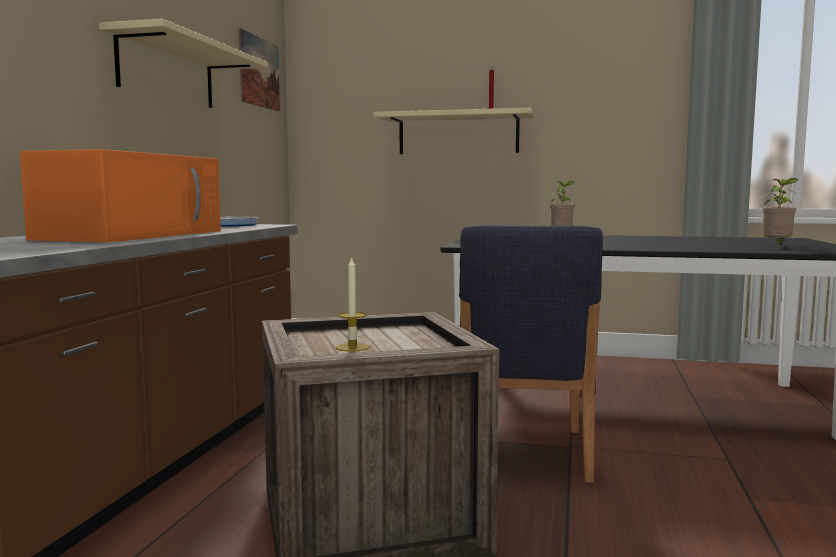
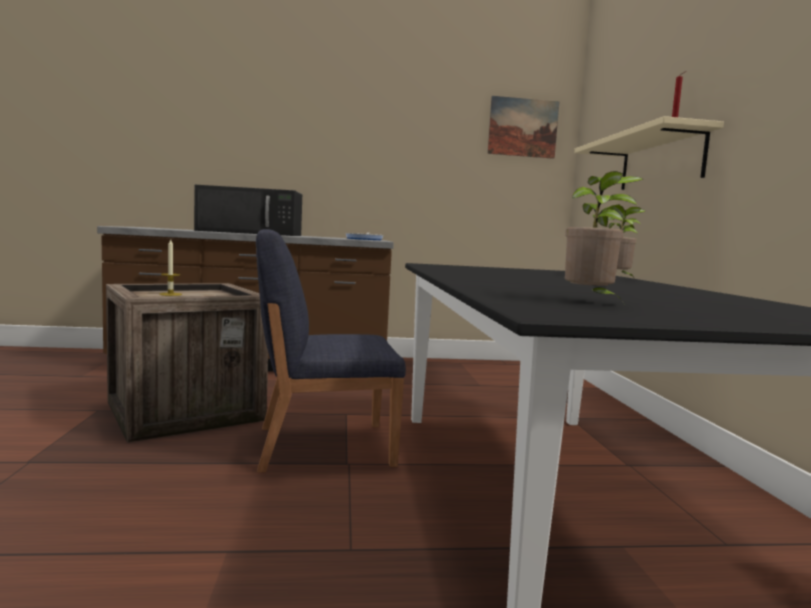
camera: 70 degrees right, 0 degrees up
(134, 235) = (252, 233): orange microwave -> black microwave
(167, 72) = (389, 140): beige shelf -> none

